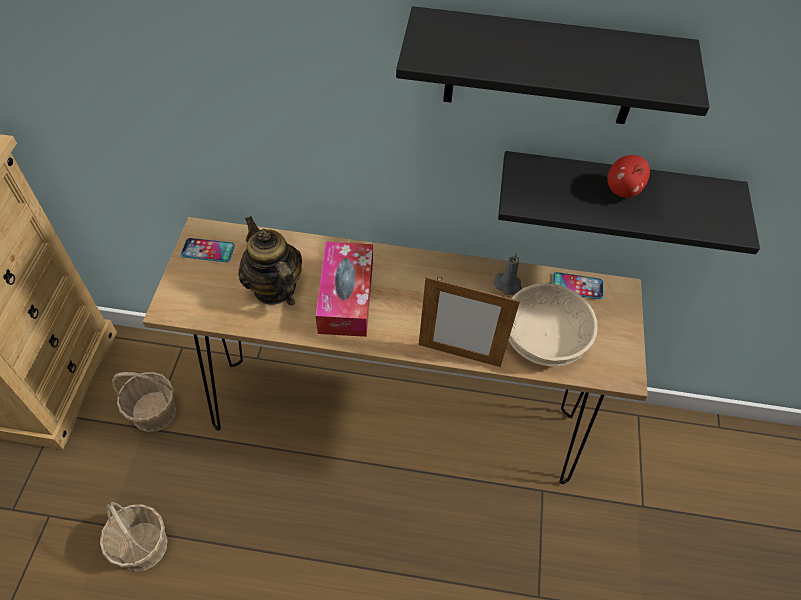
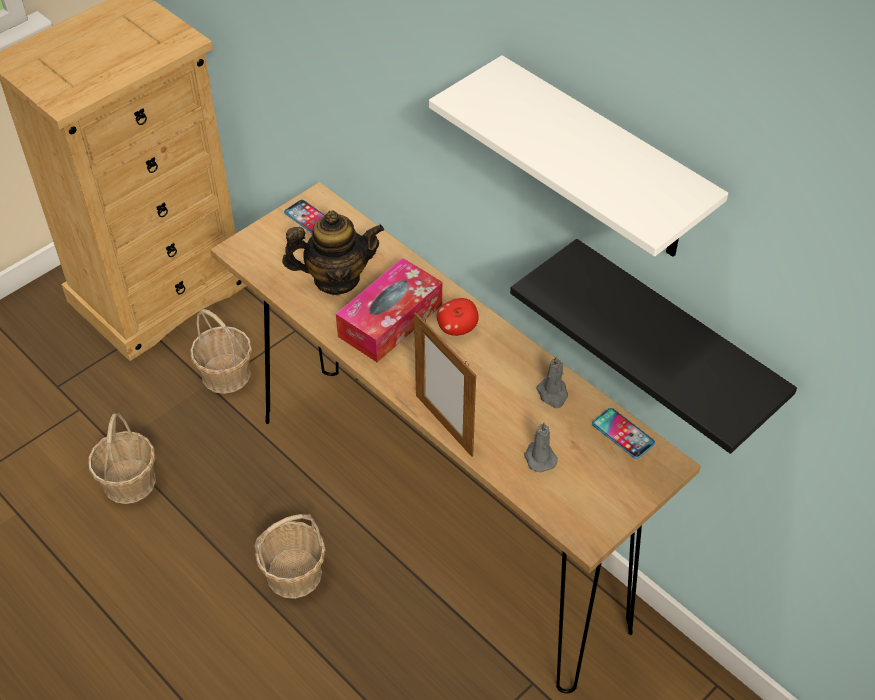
camera: 40 degrees right, 5 degrees down
(274, 288) = (336, 279): teapot -> teapot turned 75 degrees clockwise
(330, 528) = (294, 574): none -> basket
(542, 69) = (603, 163): black shelf -> white shelf
(543, 337) = (539, 457): beige bowl -> grey candle
(622, 190) = (651, 327): apple -> apple (457, 328)

